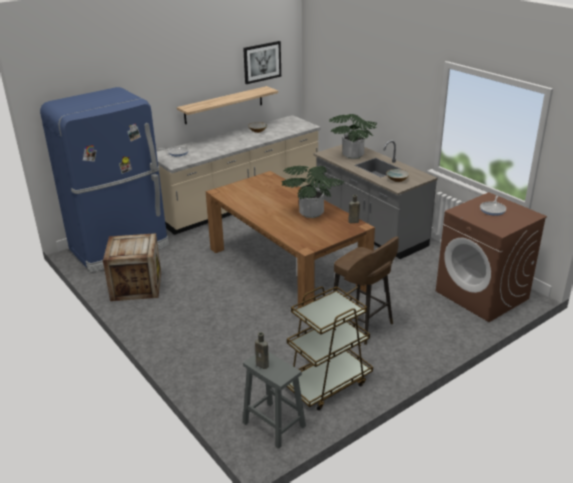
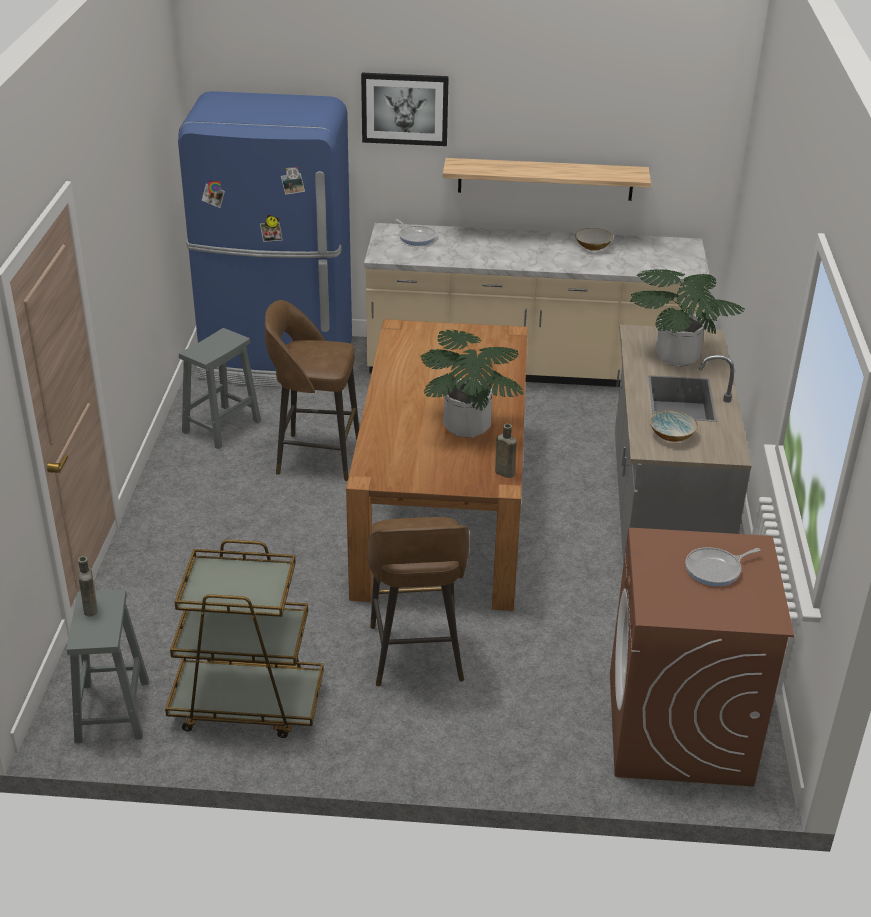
camera: 40 degrees right, 5 degrees up
(136, 286) = (222, 426): crate -> grey stool
(202, 277) = (315, 457): none -> brown stool
(262, 62) = (645, 119): picture -> picture (404, 109)

